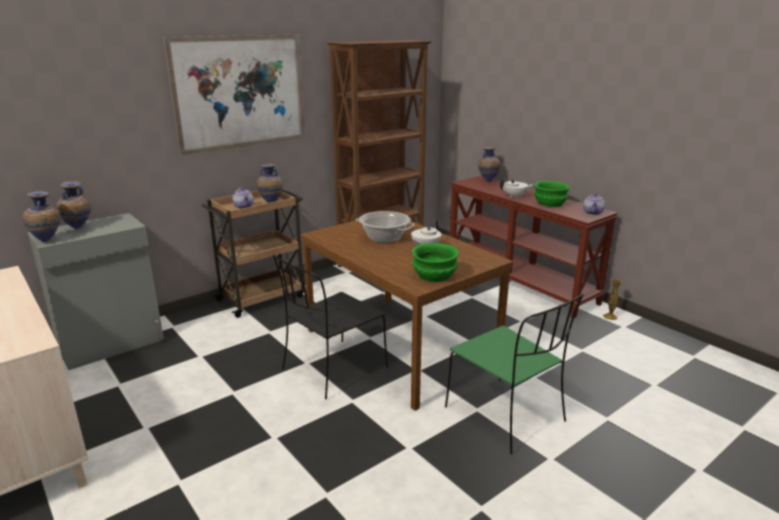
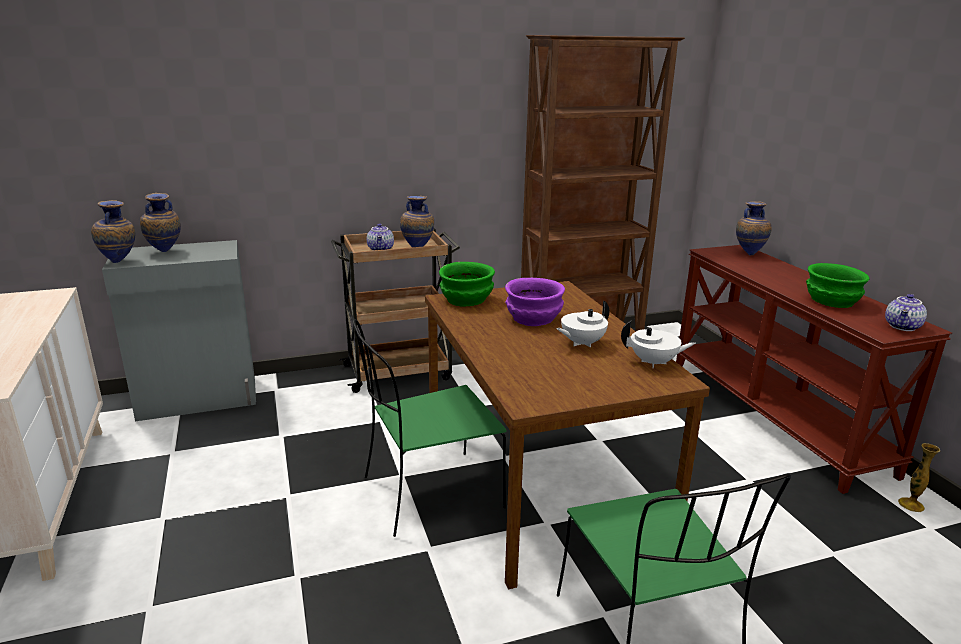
camera: 20 degrees right, 0 degrees up
(241, 92) = (396, 97): picture -> none
(332, 369) = (429, 493): black chair -> green chair
(385, 238) = (534, 318): cooking pot -> purple bowl
(435, 275) = (565, 389): green bowl -> green bowl (467, 300)
(515, 196) = (779, 282): white teapot -> white teapot (654, 363)

